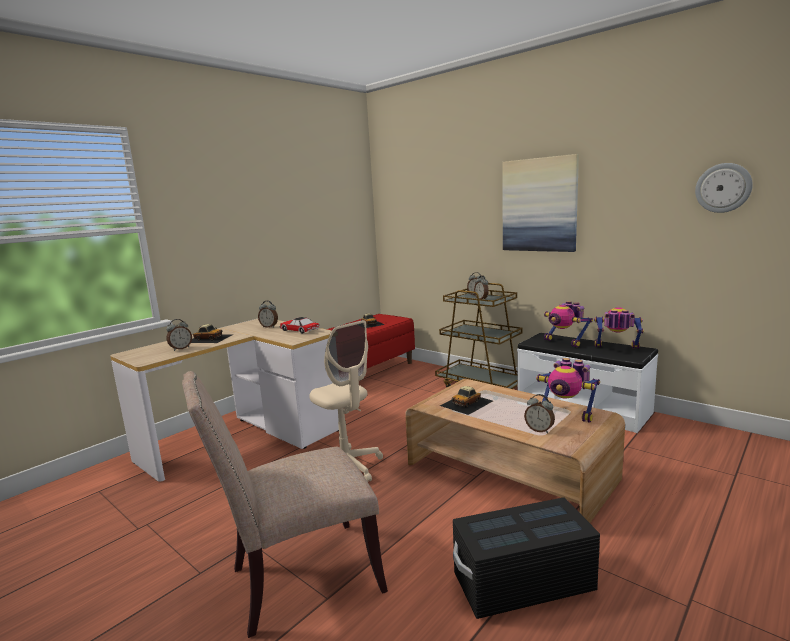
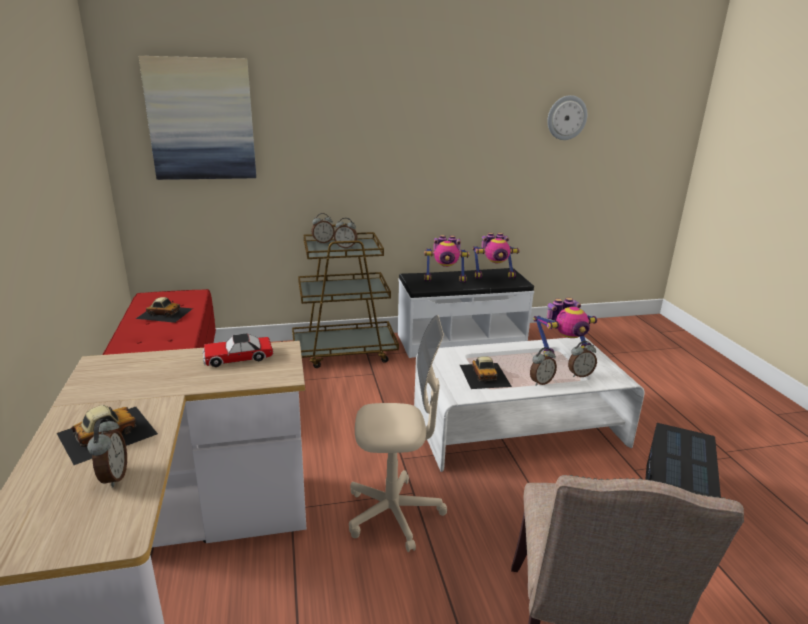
camera: 55 degrees left, 10 degrees up
(269, 327) = (162, 369): alarm clock -> alarm clock (540, 382)
(509, 471) = (518, 427): brown coffee table -> white coffee table
(539, 205) = (396, 126): picture -> picture (201, 119)
(616, 349) = (493, 276): toy robot -> toy robot turned 150 degrees counterclockwise

